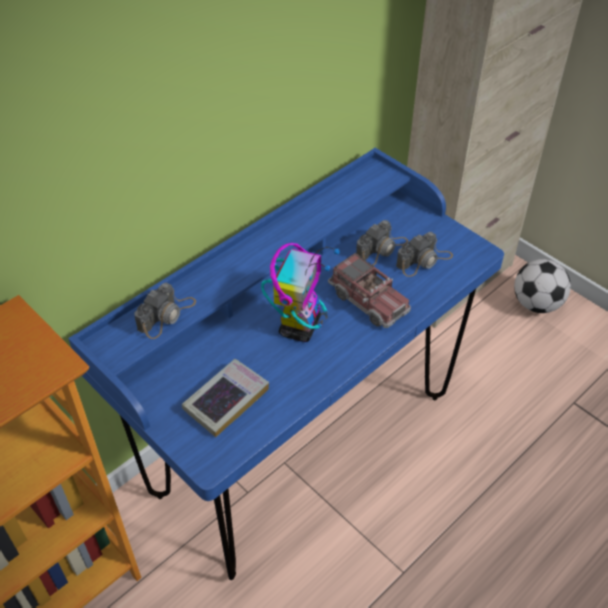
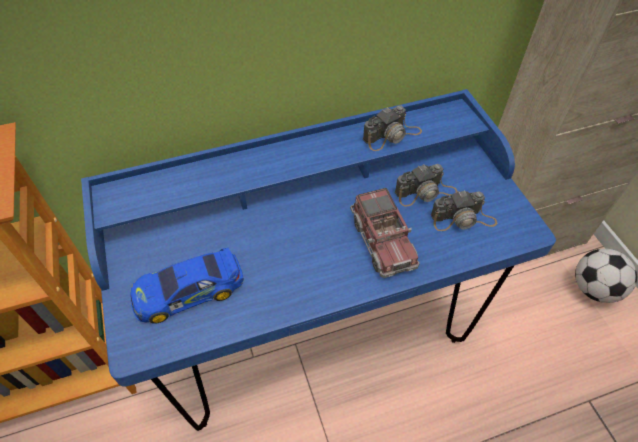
camera: 25 degrees right, 5 degrees up
(166, 315) = (176, 187): camera -> camera (392, 135)
(226, 400) = (188, 291): book -> toy car
(300, 326) = (301, 242): toy robot -> none

